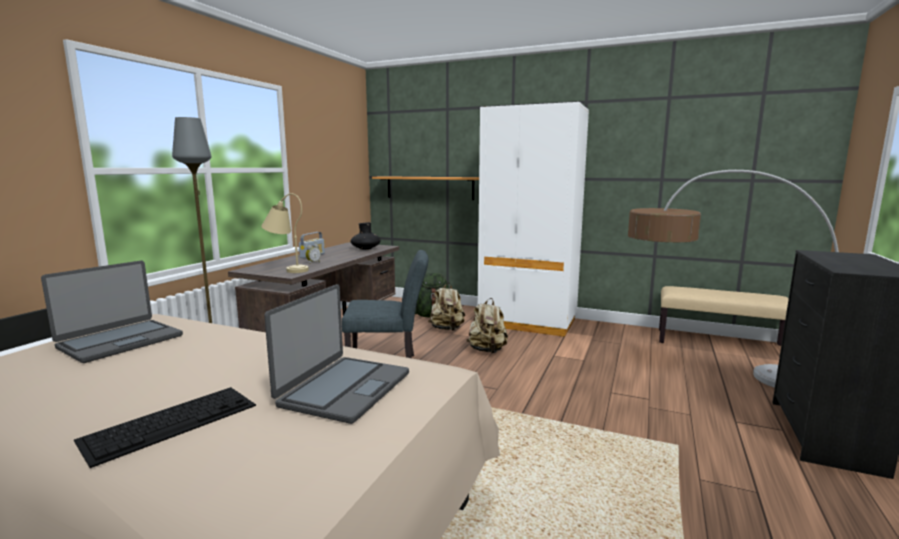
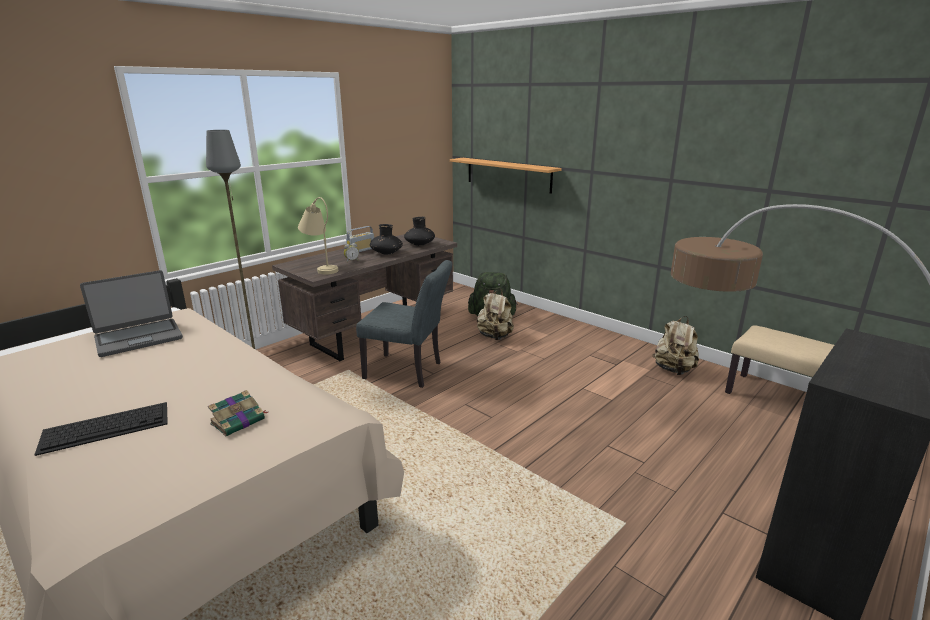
camera: 20 degrees right, 10 degrees up
(341, 255) = (386, 253): none -> black vase
(344, 389) = (239, 421): laptop -> book
(487, 351) = (516, 370): beige backpack -> beige backpack (674, 370)
(528, 322) = (588, 340): white wardrobe -> none

